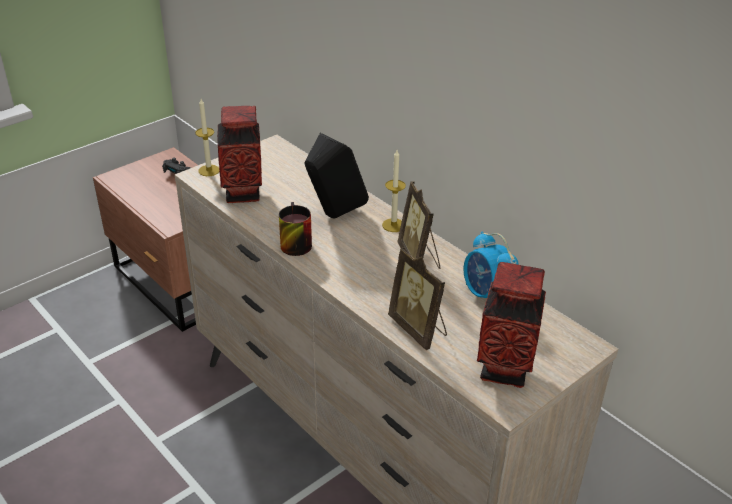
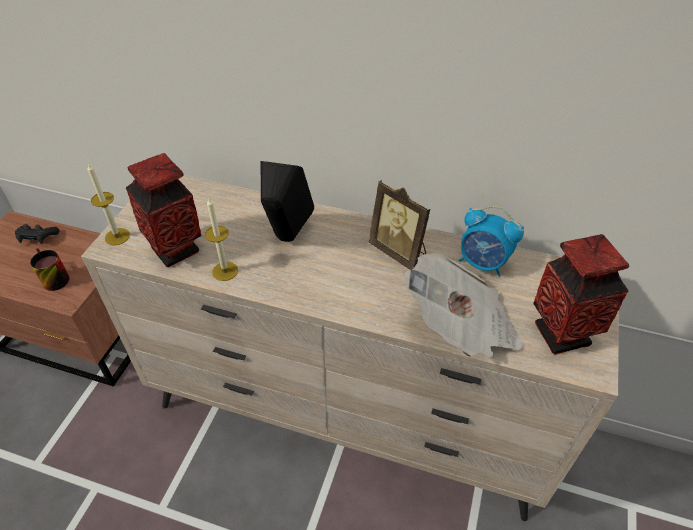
camera: 30 degrees left, 10 degrees up
(292, 243) = (271, 285): mug -> mug (51, 279)
(393, 225) = (348, 225): candle -> candle (225, 271)
(419, 329) = (461, 327): picture frame -> newspaper

